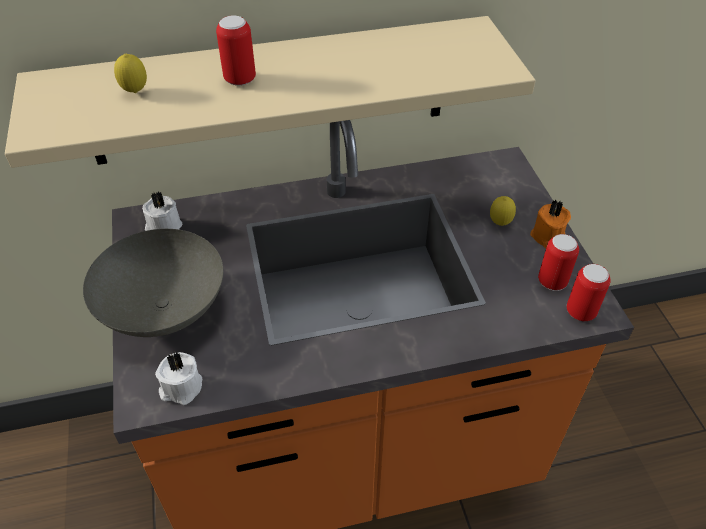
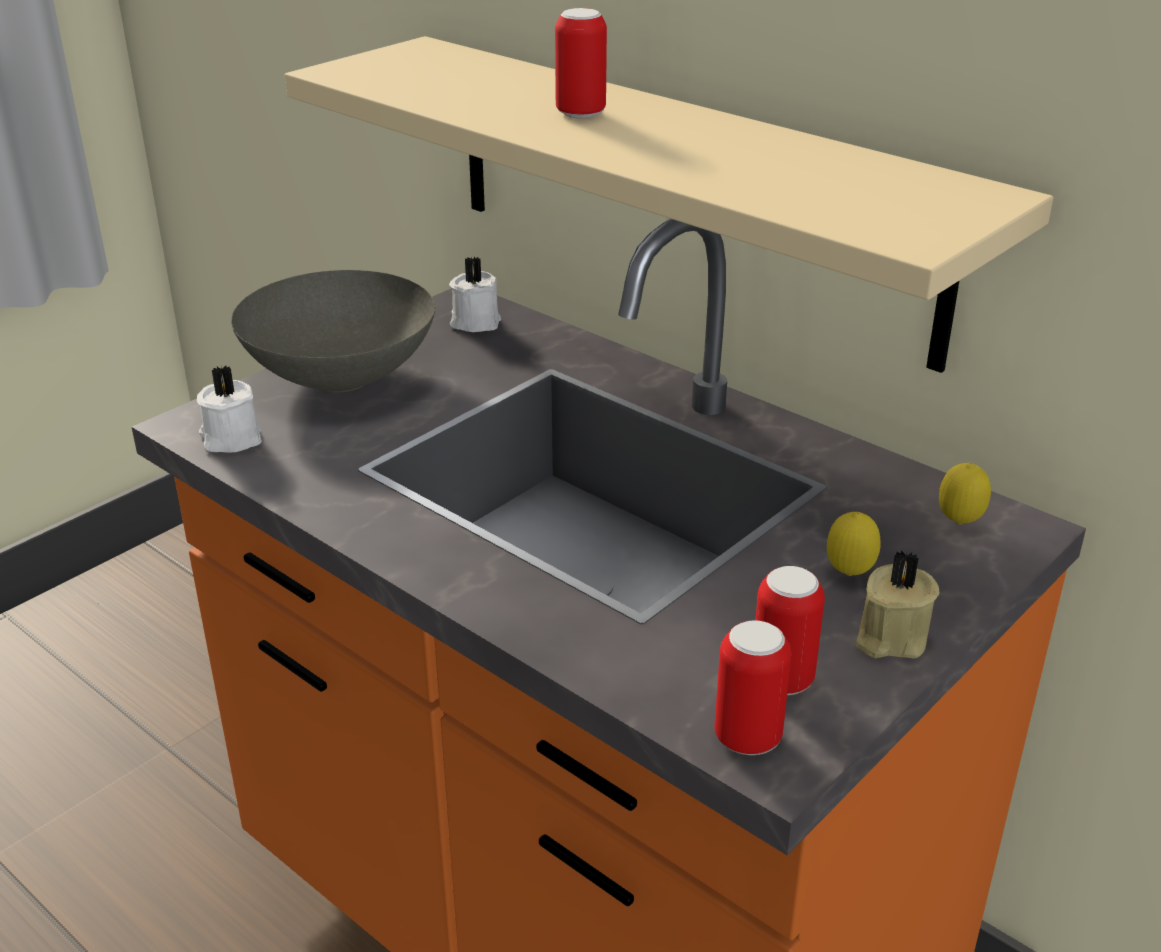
camera: 55 degrees right, 15 degrees down
(135, 92) = (470, 82): lemon -> lemon (959, 523)
(547, 237) = (889, 638): orange candle -> beige candle

